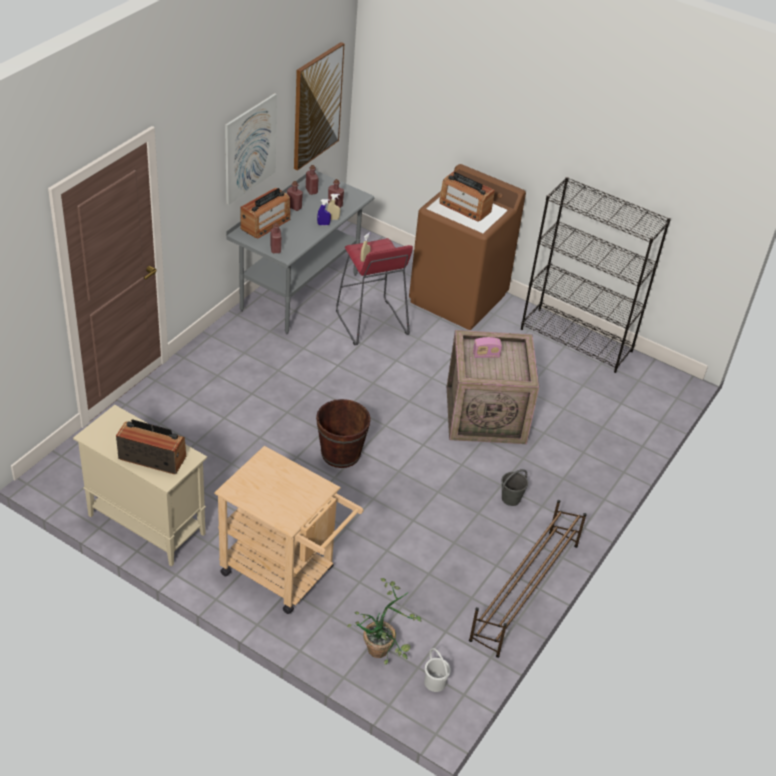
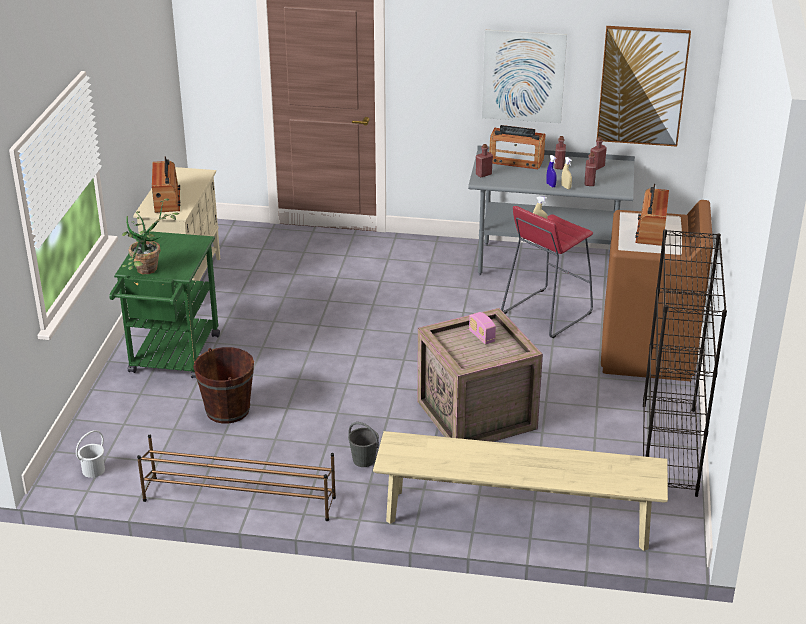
camera: 70 degrees right, 10 degrees down
(285, 575) = (172, 359): beige cart -> green cart
(340, 454) = (343, 346): brown bucket -> brown bucket (227, 410)
(384, 648) = (118, 432): potted plant -> potted plant (149, 272)
(620, 444) = (517, 520): none -> beige bench

